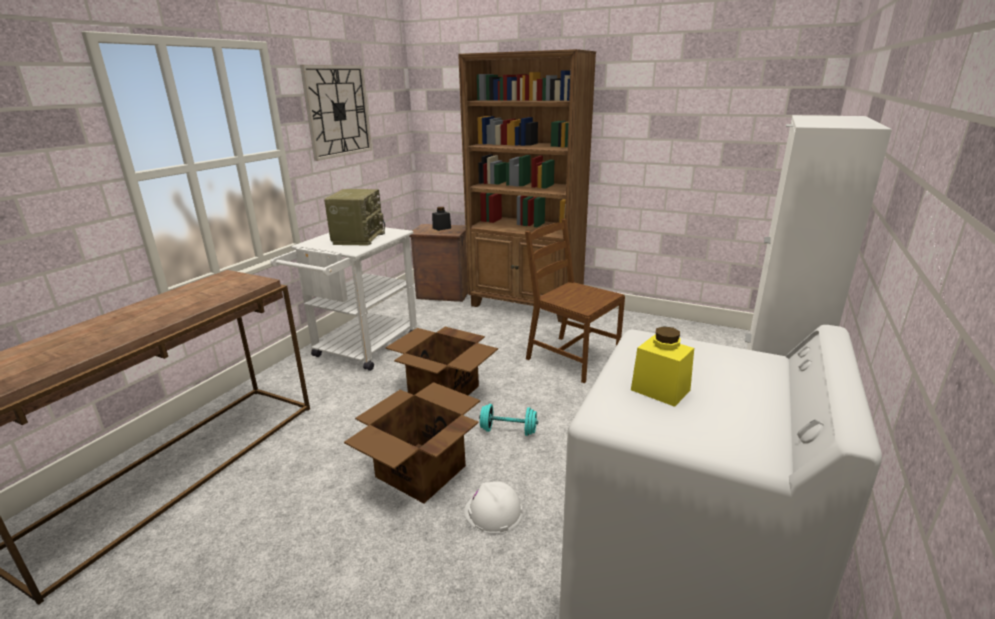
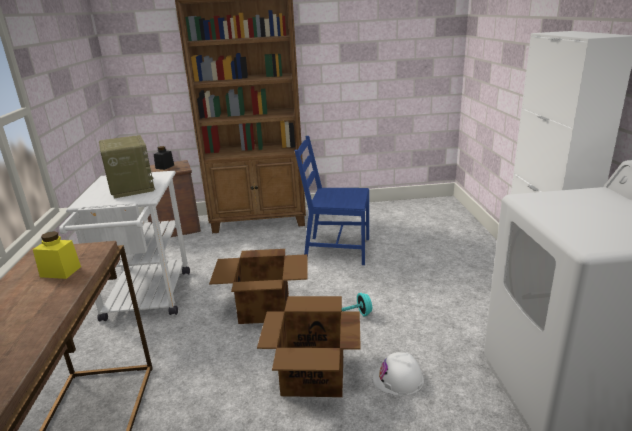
camera: 30 degrees left, 0 degrees up
(338, 111) = (57, 61): wall clock -> none
(571, 358) = (336, 250): brown chair -> blue chair
(660, 390) = (588, 222): yellow jar -> yellow jar (60, 271)

